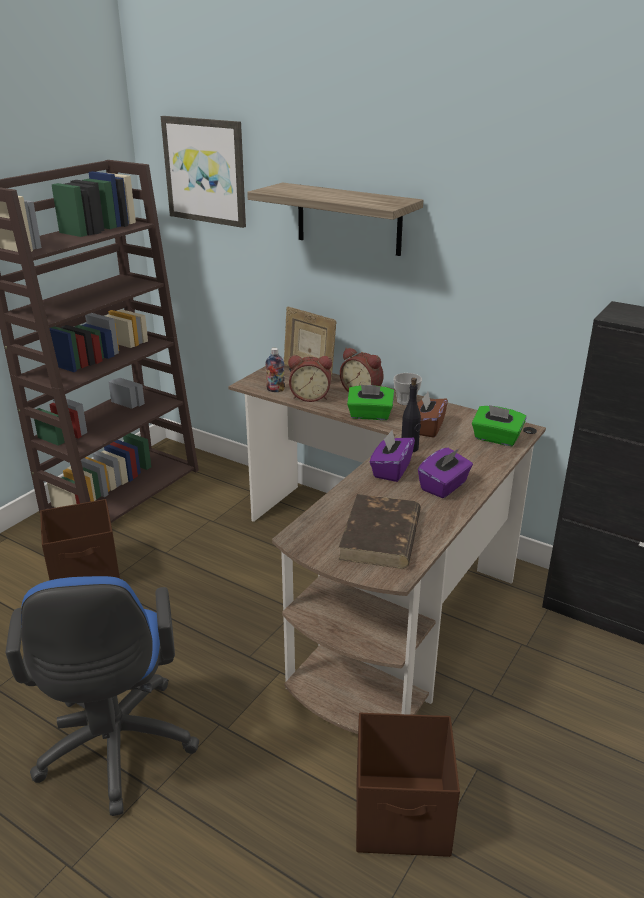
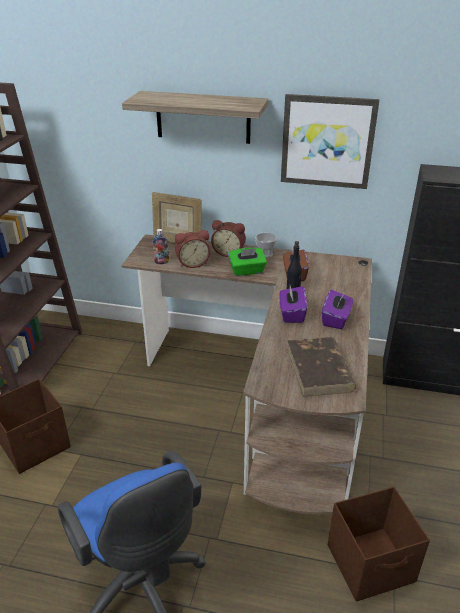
camera: 20 degrees left, 5 degrees up
(205, 171) = (62, 84): picture -> picture (327, 141)
(496, 438) = (346, 273): green tissue box -> none

